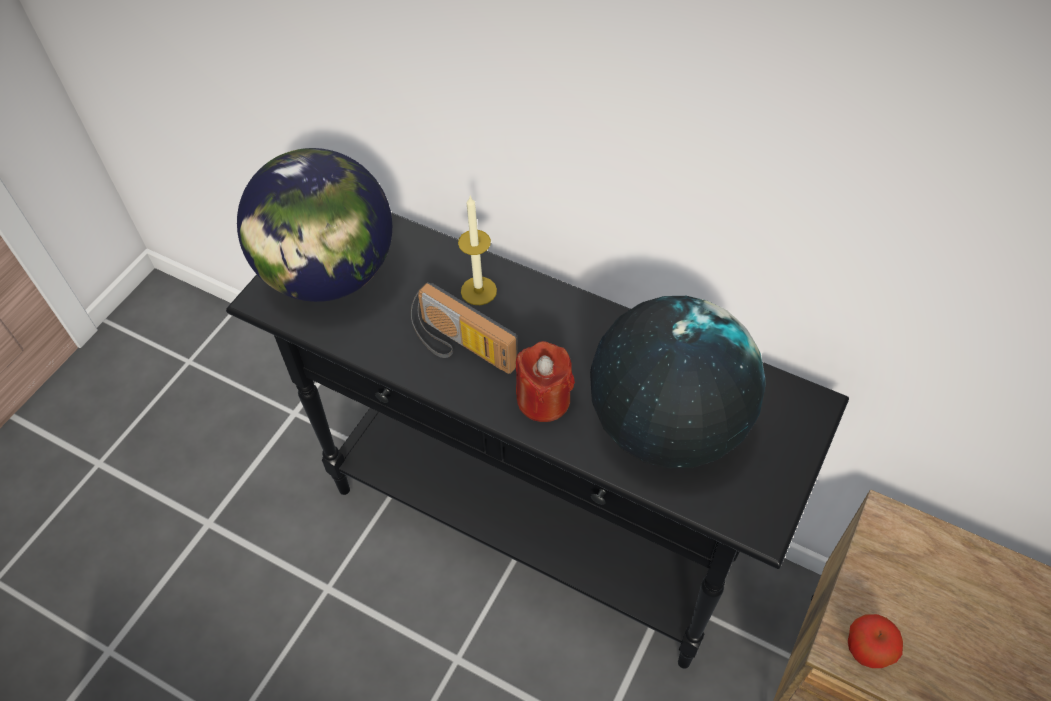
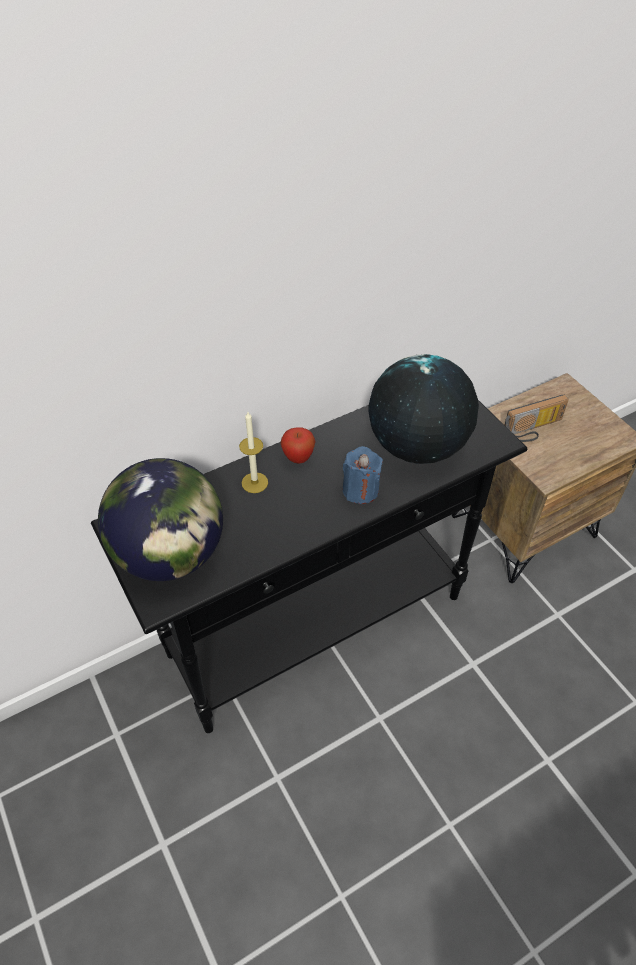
camera: 60 degrees left, 5 degrees down
(459, 348) = (291, 512): radio -> radio (533, 430)
(543, 399) = (360, 490): red candle -> blue candle
(865, 652) = (553, 469): apple -> apple (298, 458)

